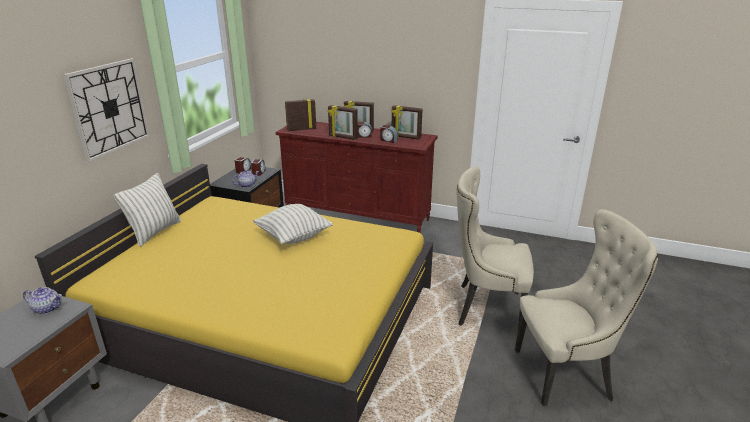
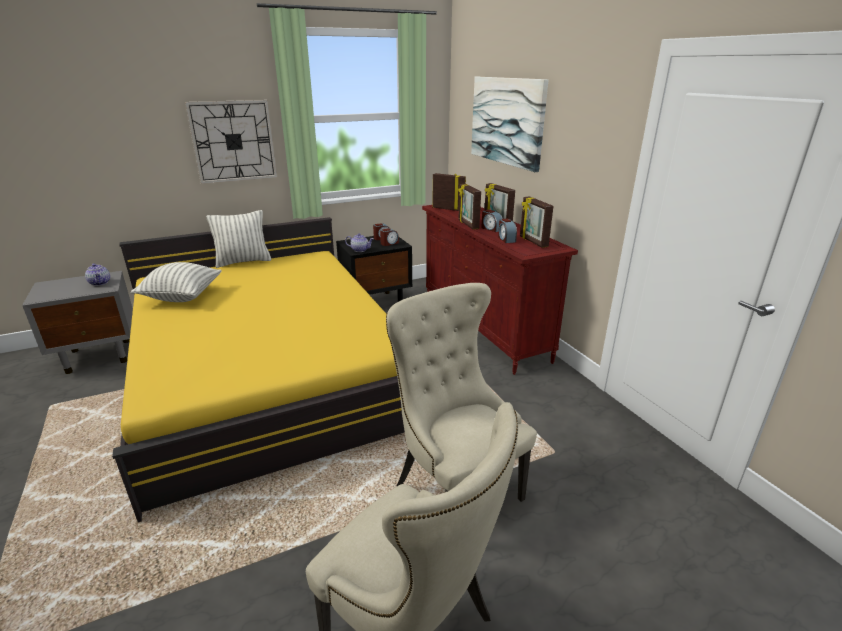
camera: 45 degrees right, 0 degrees up
(293, 237) = (308, 303): pillow -> pillow (182, 297)
(339, 50) = (507, 121): none -> picture

